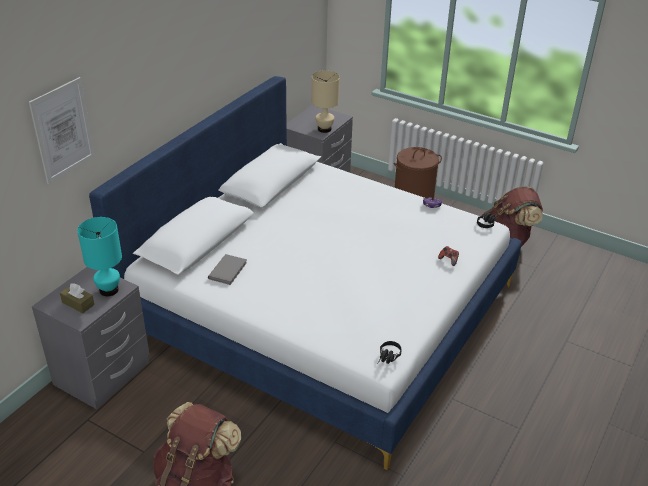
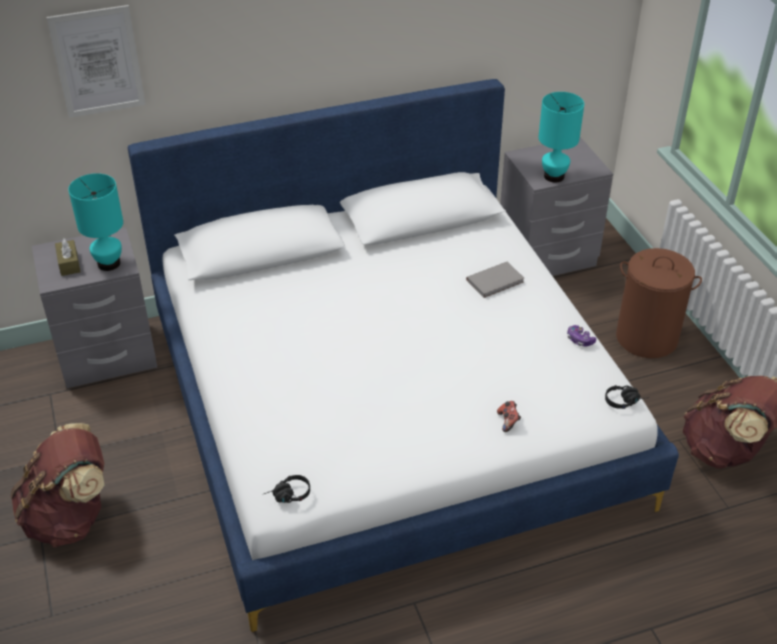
camera: 40 degrees right, 5 degrees up
(228, 270) = (250, 302): grey book -> grey book (496, 281)
(324, 129) = (554, 176): beige table lamp -> turquoise table lamp

